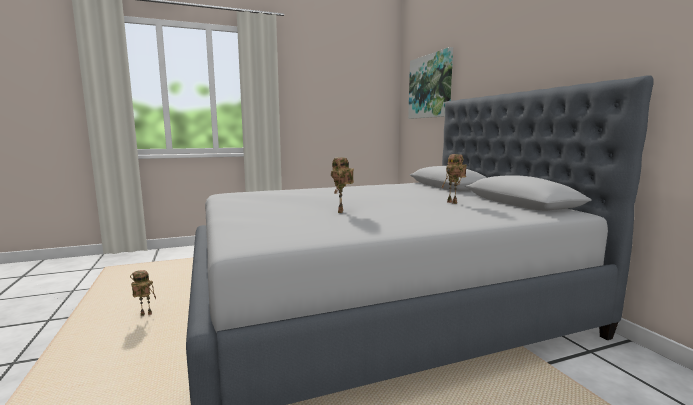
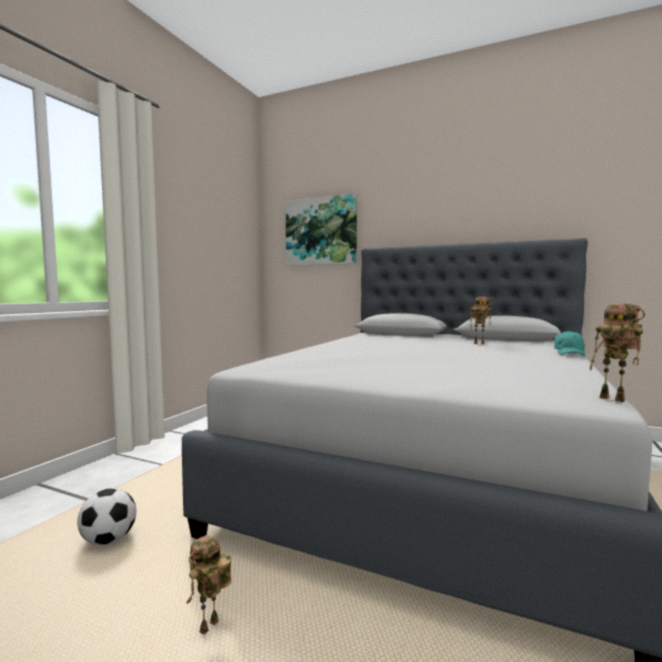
camera: 45 degrees left, 5 degrees down
(183, 273) = (109, 540): none -> football
(342, 211) = (467, 362): toy robot -> toy robot (614, 399)
(475, 223) = (570, 353): none -> turquoise cap

